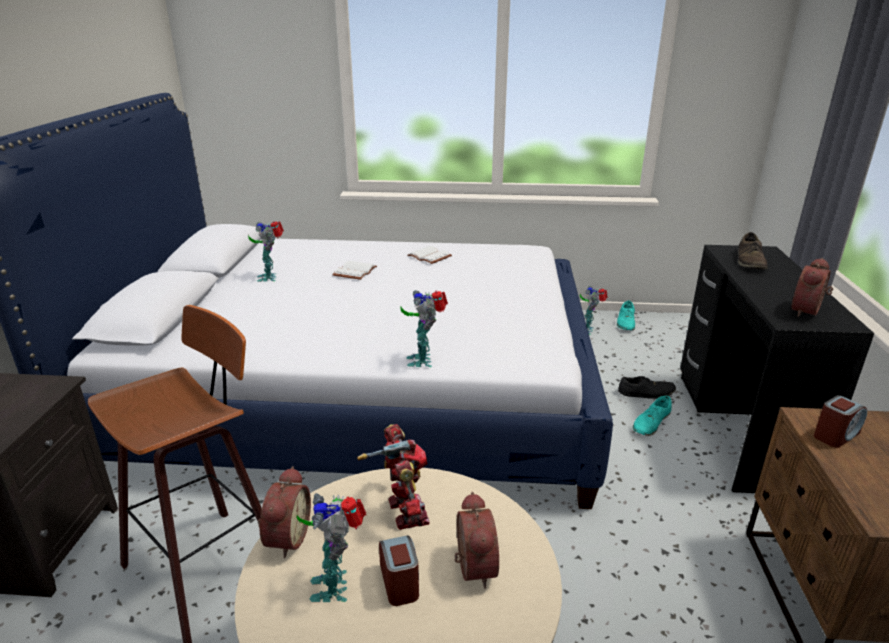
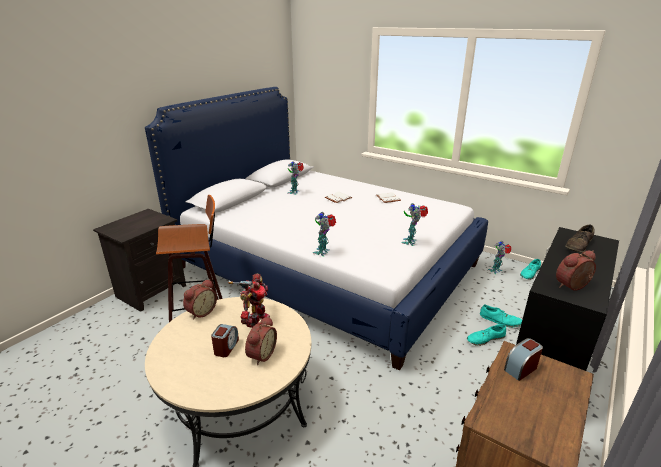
camera: 30 degrees right, 0 degrees up
(335, 584) = (201, 337): toy robot -> toy robot (411, 241)
(646, 393) = (500, 320): black shoe -> turquoise shoe
(836, 435) = (521, 368): alarm clock -> alarm clock turned 150 degrees clockwise

